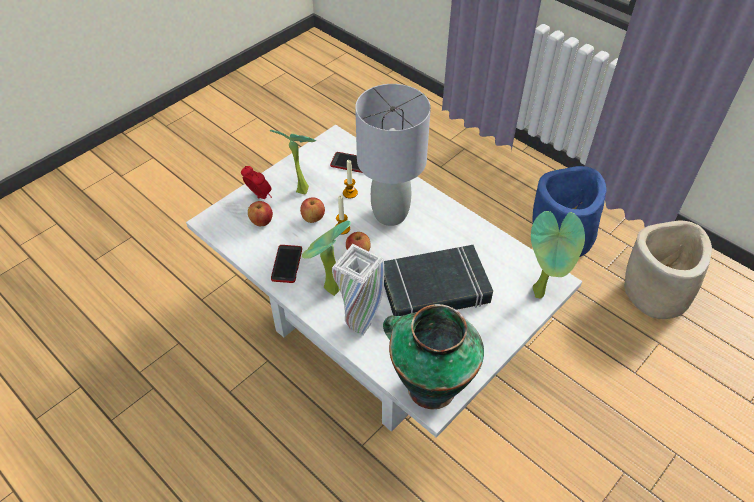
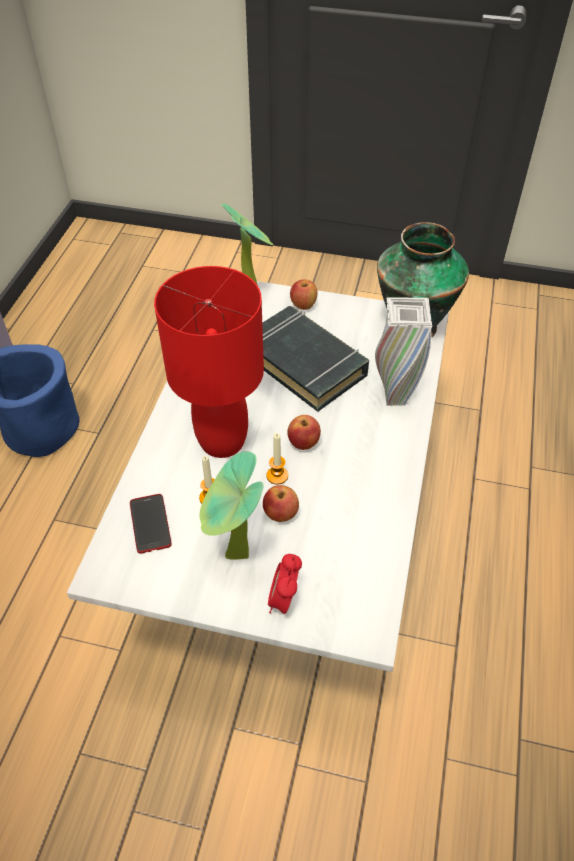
camera: 120 degrees left, 0 degrees up
(261, 222) = (326, 568): apple -> apple (303, 305)
(287, 264) = (370, 500): phone -> none
(328, 290) = (374, 444): potted plant -> none
(390, 214) = (221, 441): grey table lamp -> red table lamp
(655, 293) = (90, 343): beige planter -> none

